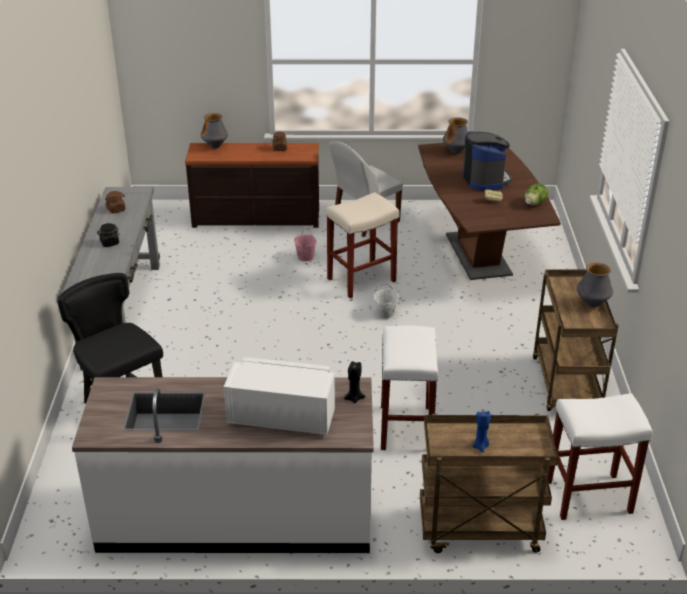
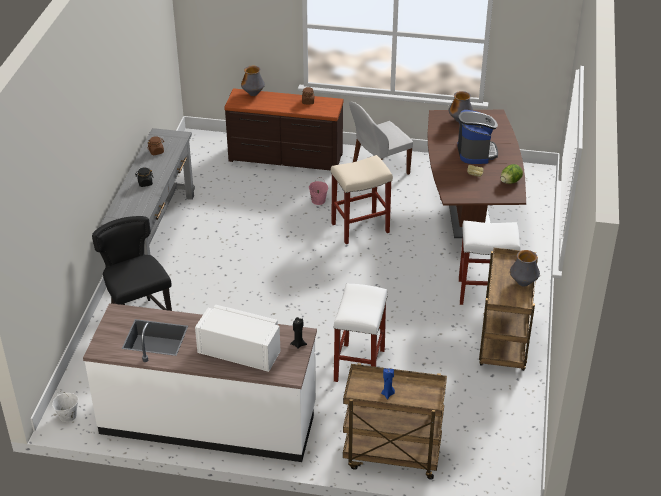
camera: 10 degrees right, 5 degrees up
(385, 314) = (371, 262): white bucket -> white bucket (68, 416)
(587, 497) = (486, 441): white stool -> white stool (483, 293)

